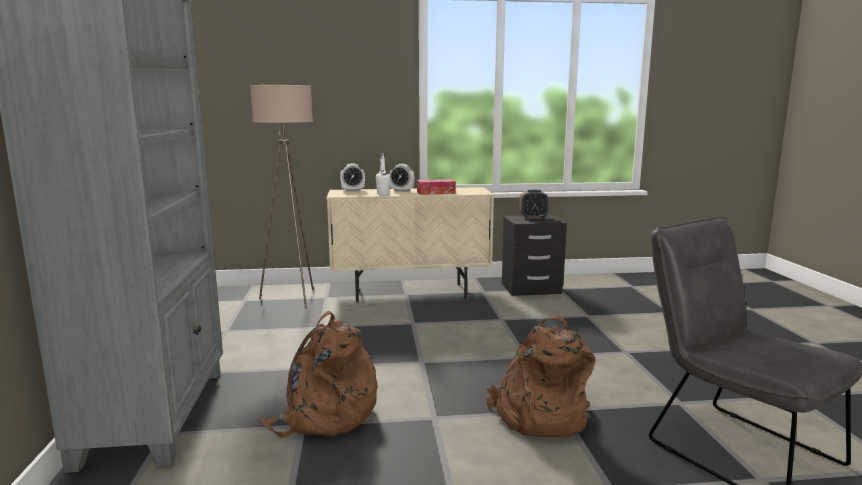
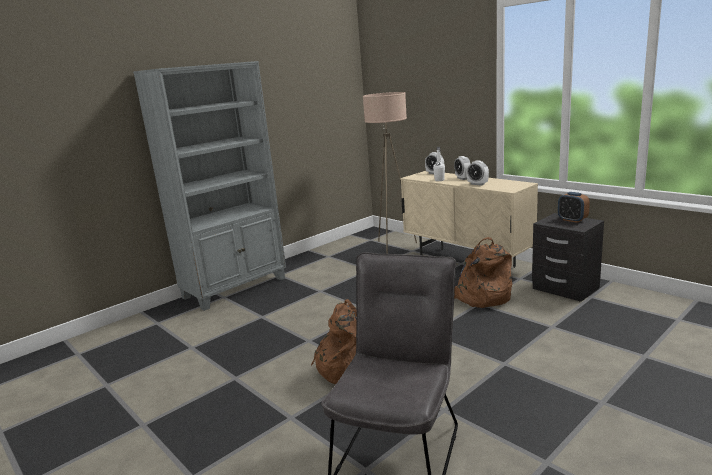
camera: 55 degrees right, 5 degrees up
(325, 416) = (276, 316): brown backpack -> brown backpack (481, 297)
(436, 192) = (477, 184): tissue box -> alarm clock

